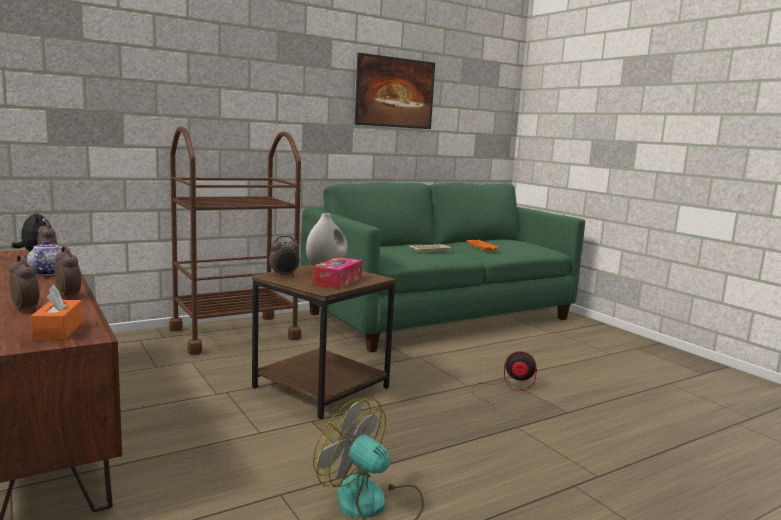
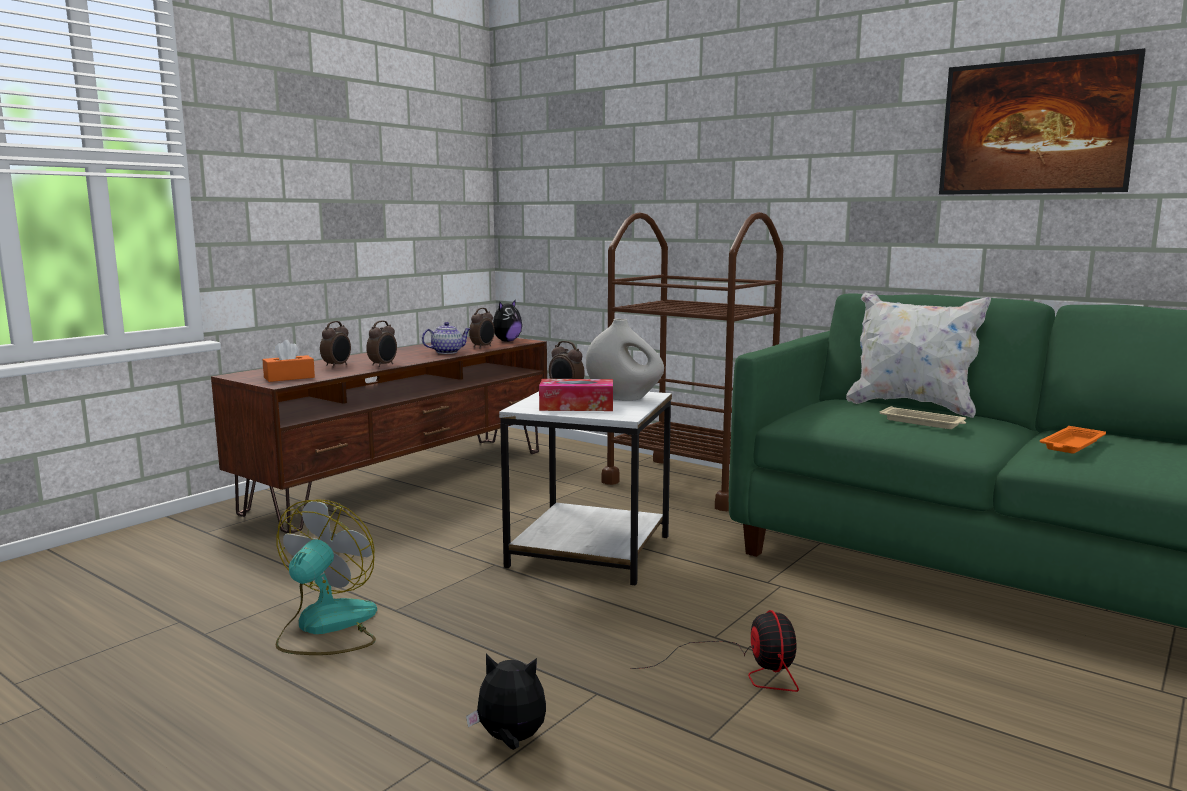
camera: 70 degrees right, 0 degrees up
(321, 386) = (592, 550): brown side table -> white side table
(393, 245) = (911, 406): none -> white pillow
(559, 459) = (510, 740): none -> plush toy

